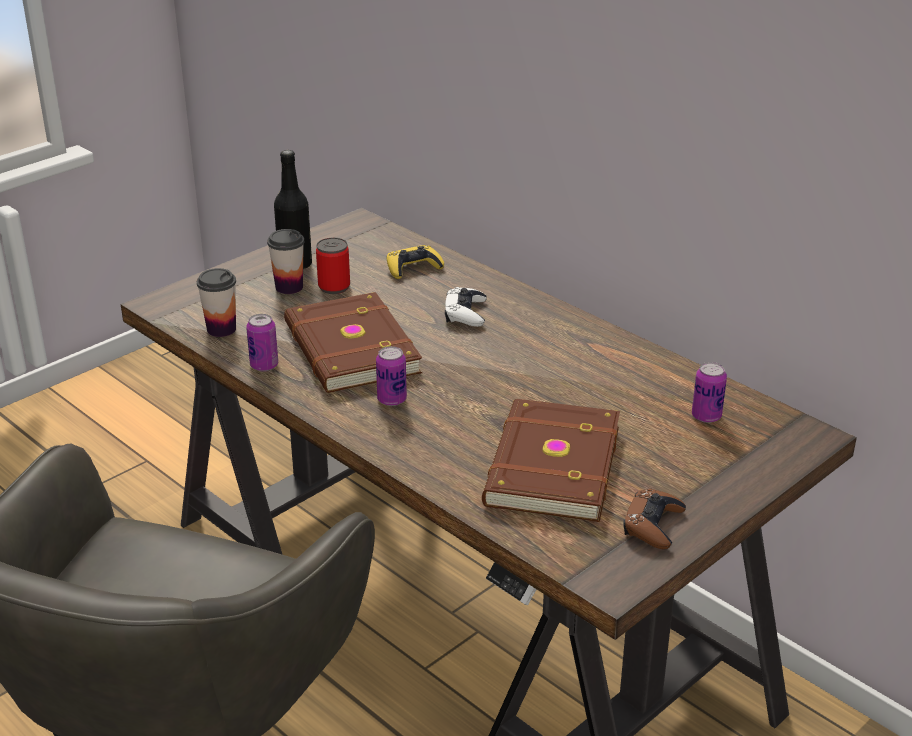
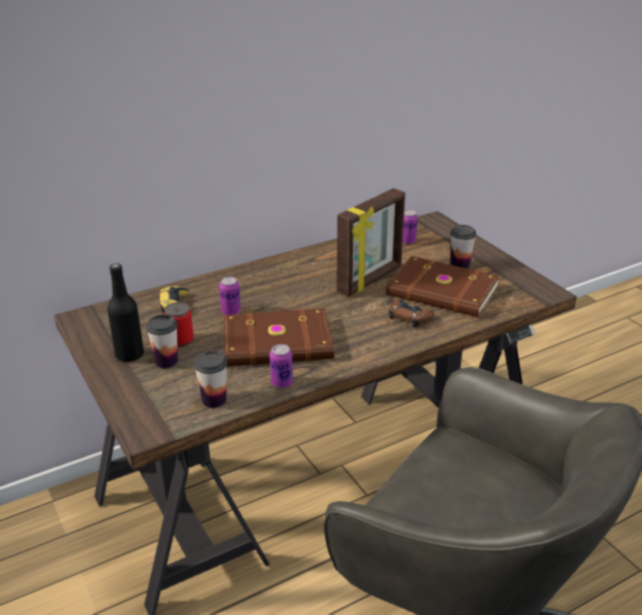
camera: 75 degrees left, 0 degrees up
(392, 400) = (352, 334): can -> can (231, 312)
(465, 313) = (254, 293): white game controller -> none
(552, 397) = (371, 280): none -> picture frame
(653, 525) = (502, 273): brown game controller -> brown game controller (409, 317)
(654, 477) = (460, 265): none -> cup

